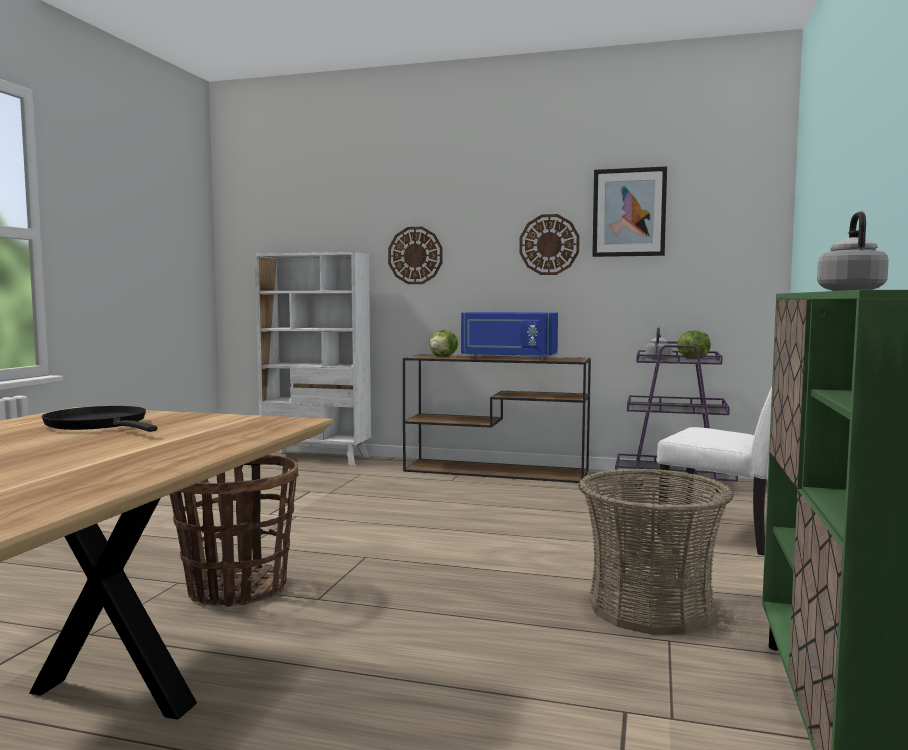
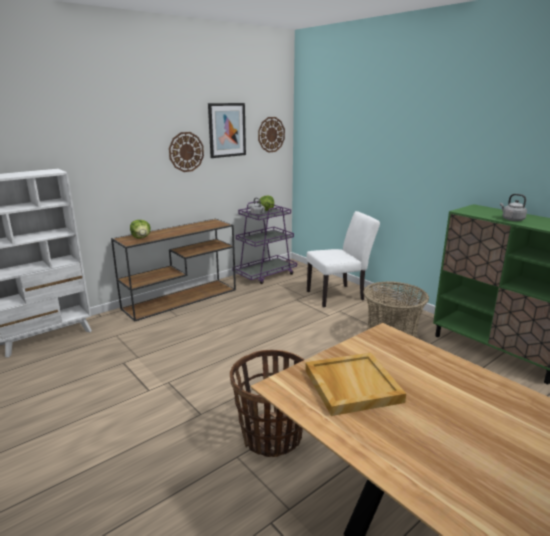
camera: 55 degrees left, 15 degrees up
(100, 425) = (351, 385): black frying pan -> beige tray
(415, 255) = (95, 166): wall clock -> wall clock (271, 134)
(508, 358) = (183, 230): blue microwave -> none

